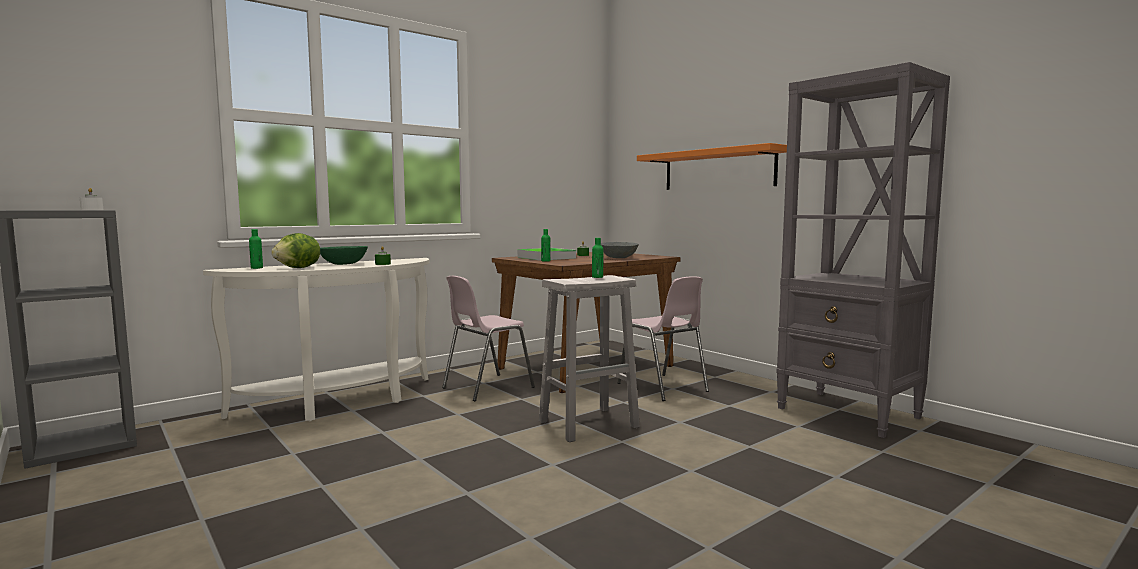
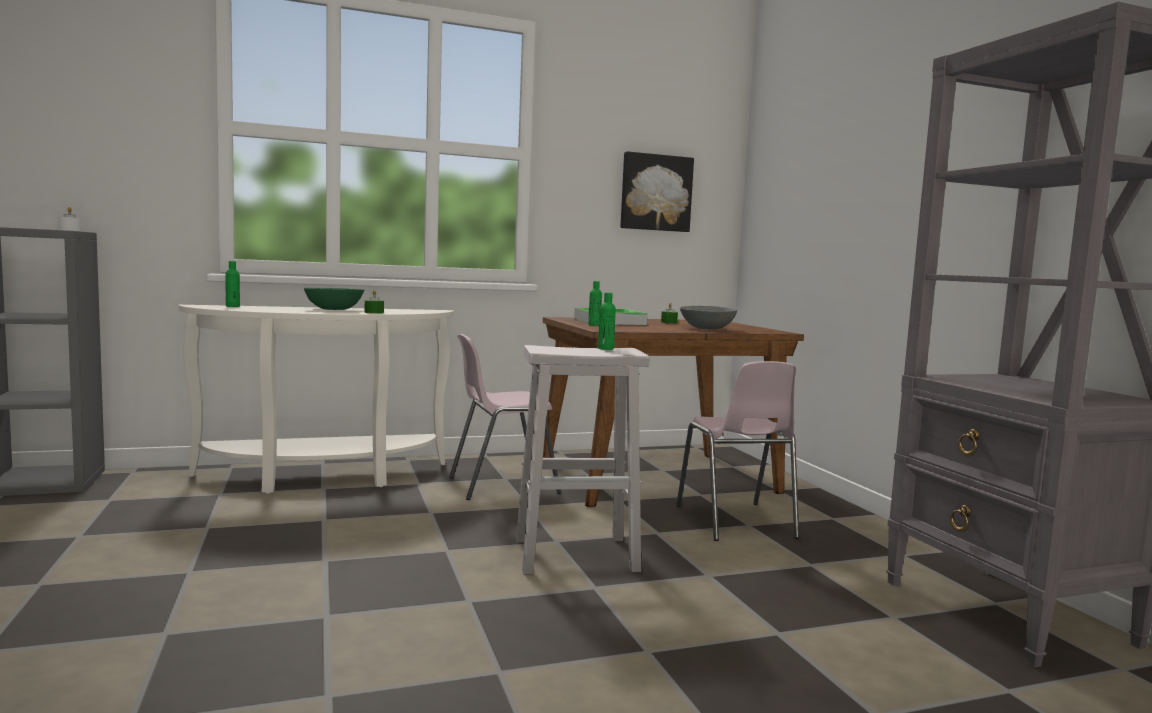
camera: 20 degrees right, 0 degrees up
(298, 268) = (270, 309): lettuce -> none
(553, 161) = (655, 193): none -> picture
(718, 170) = (872, 206): orange shelf -> none

